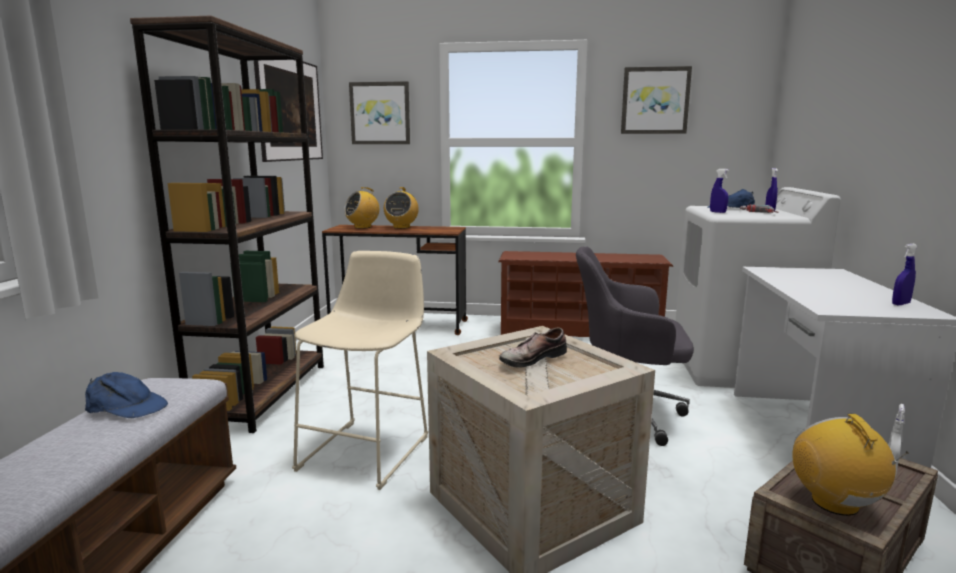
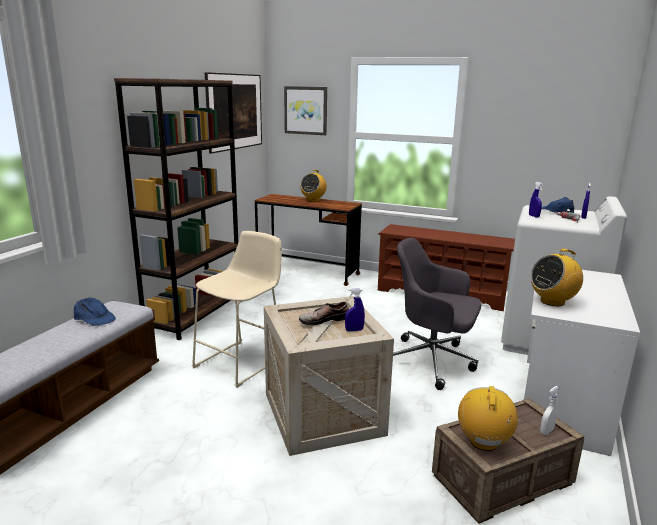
camera: 15 degrees right, 5 degrees up
(363, 227) = (285, 198): radio -> radio (552, 301)
(655, 100) = (522, 109): picture -> none
(900, 304) = (612, 313): blue spray bottle -> blue spray bottle (354, 330)

